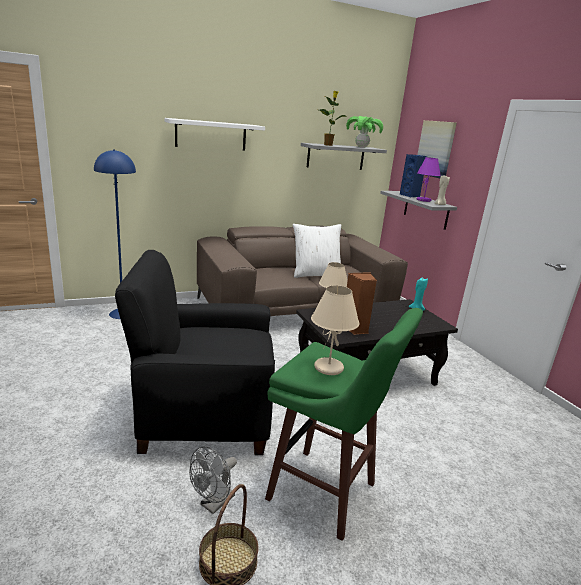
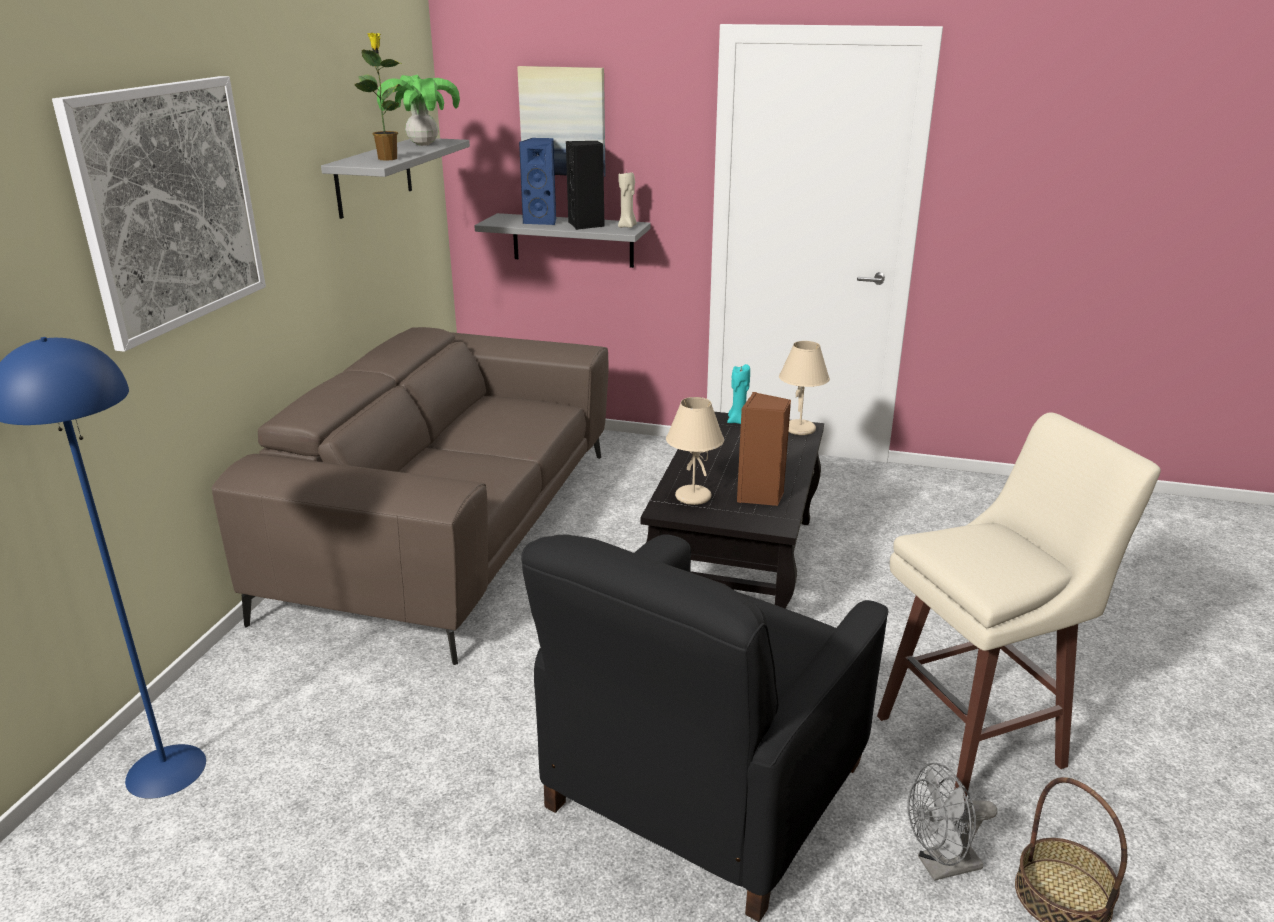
camera: 50 degrees left, 5 degrees up
(211, 135) = (170, 206): white shelf -> picture
(214, 504) = (941, 866): grey fan -> grey fan turned 90 degrees clockwise
(315, 274) = (492, 439): white pillow -> none
(324, 493) = (975, 740): green stool -> beige stool
(328, 368) = (1002, 556): beige table lamp -> beige table lamp (800, 429)
(423, 200) = (586, 225): purple table lamp -> black speaker

